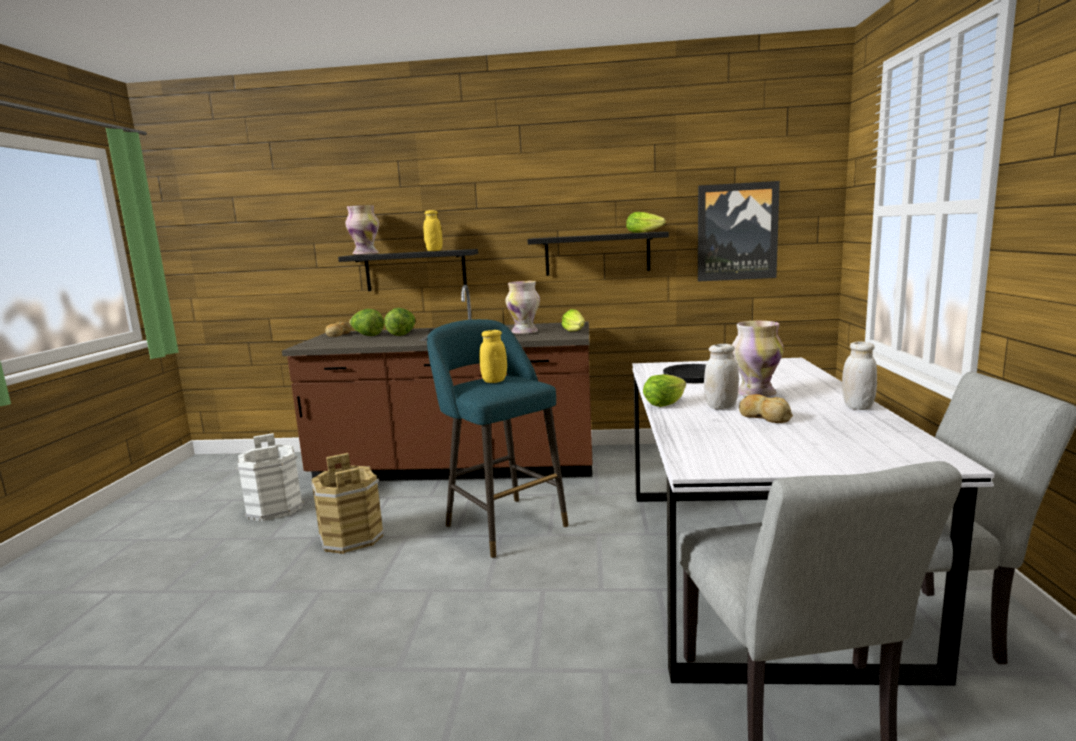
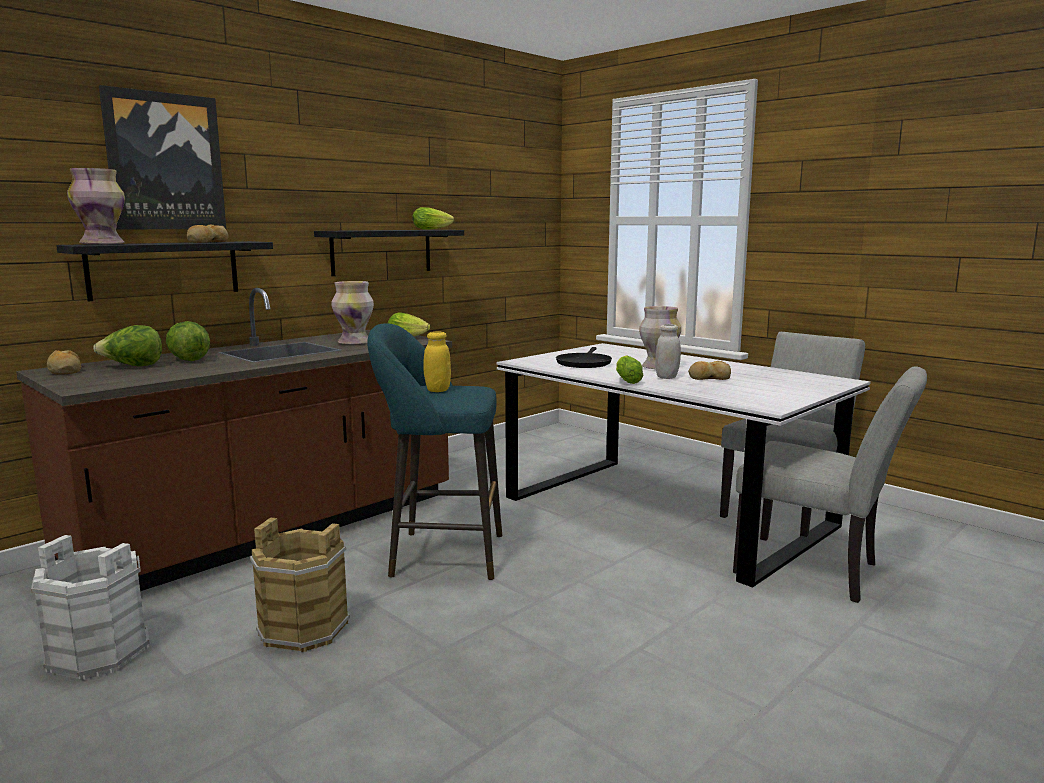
camera: 50 degrees left, 0 degrees up
(434, 251) = (207, 242): yellow jar -> bread
(737, 232) = (494, 233): picture -> picture (165, 162)
(857, 407) = (731, 365): white jar -> none

